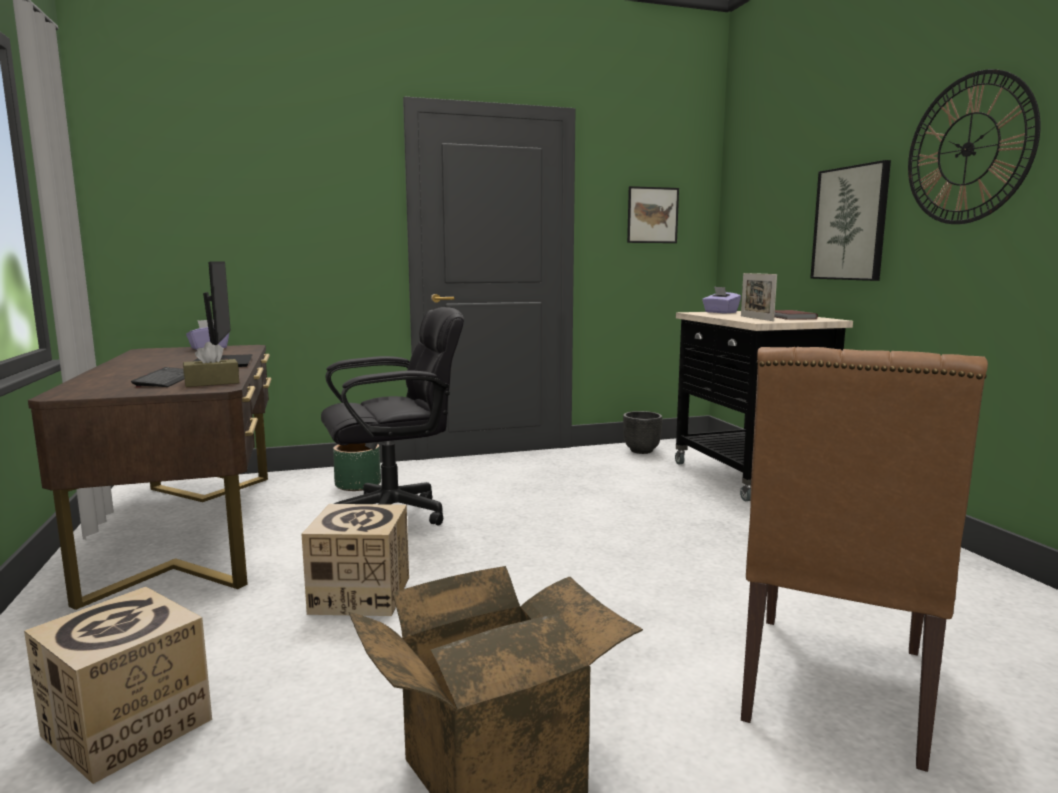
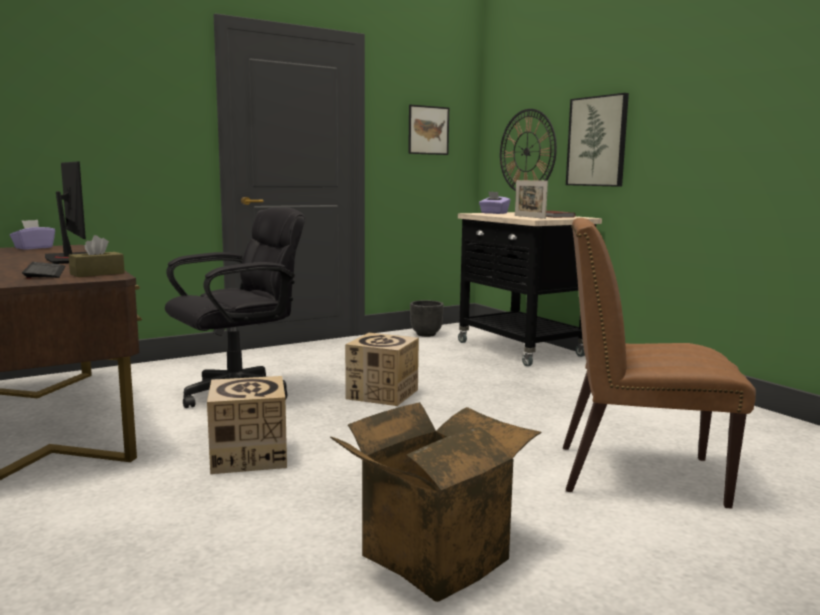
camera: 15 degrees left, 0 degrees up
(127, 727) = (106, 567): cardboard box -> cardboard box (382, 394)
(358, 484) = (186, 374): green planter -> none
(833, 682) = (640, 475): brown chair -> brown chair turned 90 degrees clockwise
(968, 149) = (687, 88): wall clock -> wall clock (527, 151)

